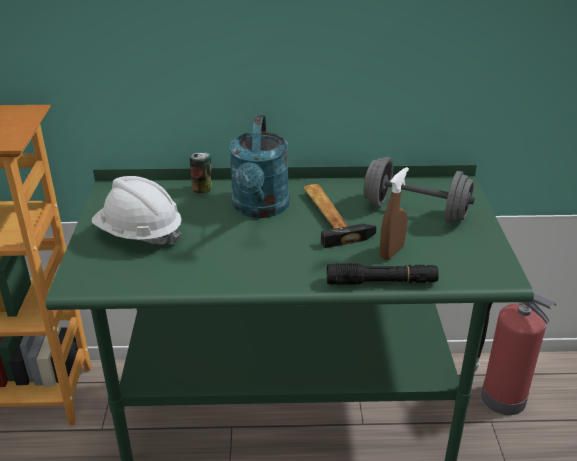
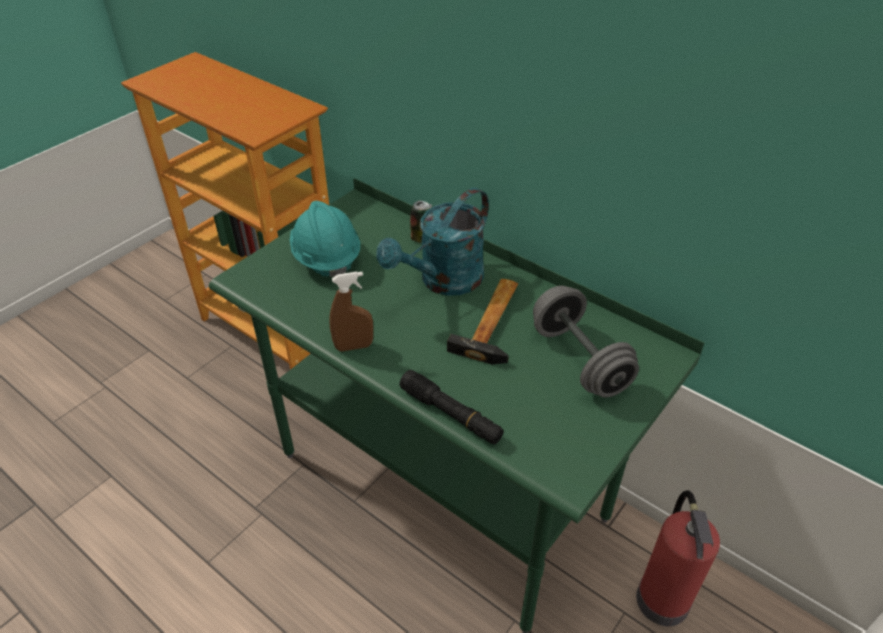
camera: 40 degrees right, 10 degrees up
(139, 234) = (326, 258): white hard hat -> turquoise hard hat
(391, 252) = (498, 390): brown spray bottle -> brown spray bottle (354, 346)

